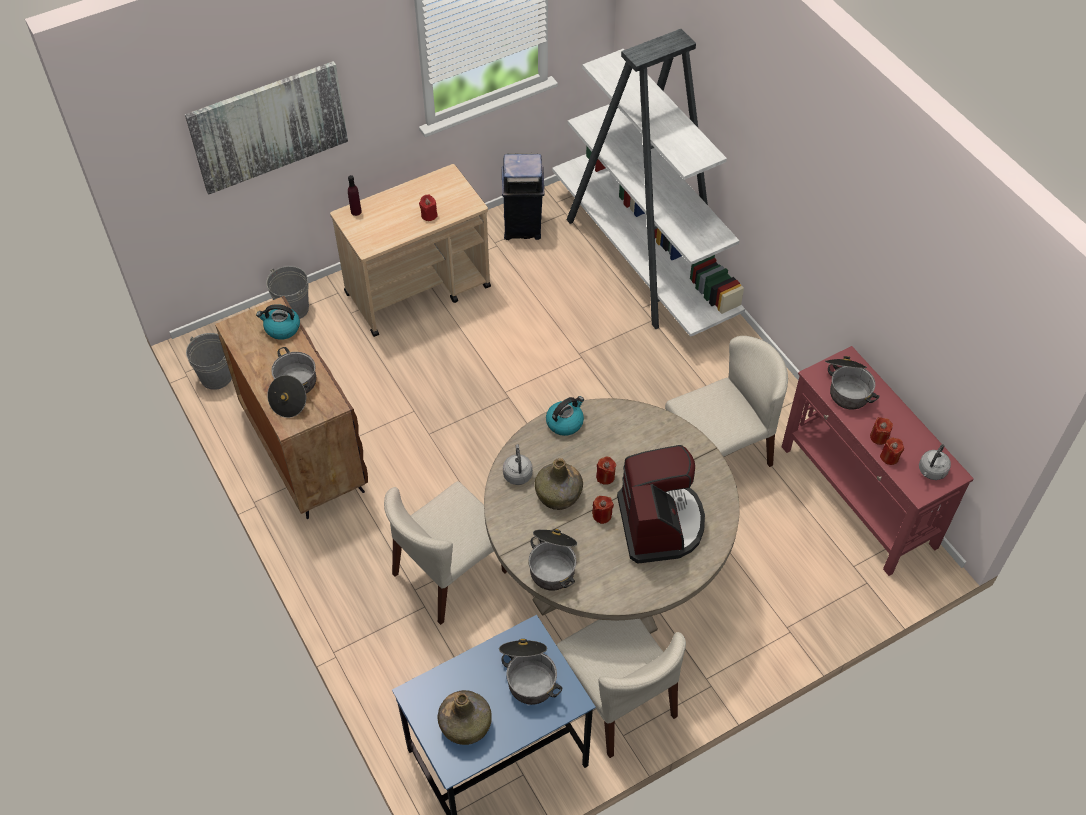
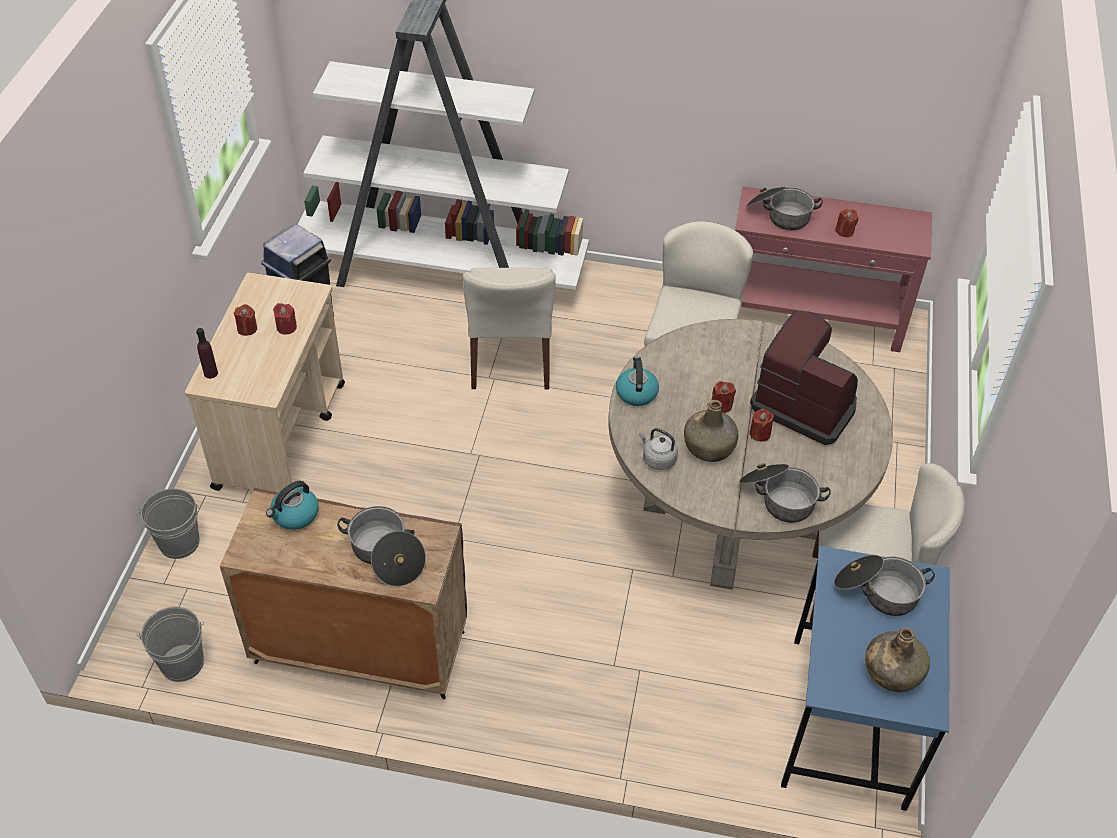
camera: 50 degrees left, 5 degrees down
(269, 126) = (94, 321): picture -> none
(450, 573) = (623, 626): beige chair -> beige chair (511, 357)
(889, 457) = (869, 238): red candle -> red candle (247, 328)
(931, 471) = (904, 227): grey kettle -> none

